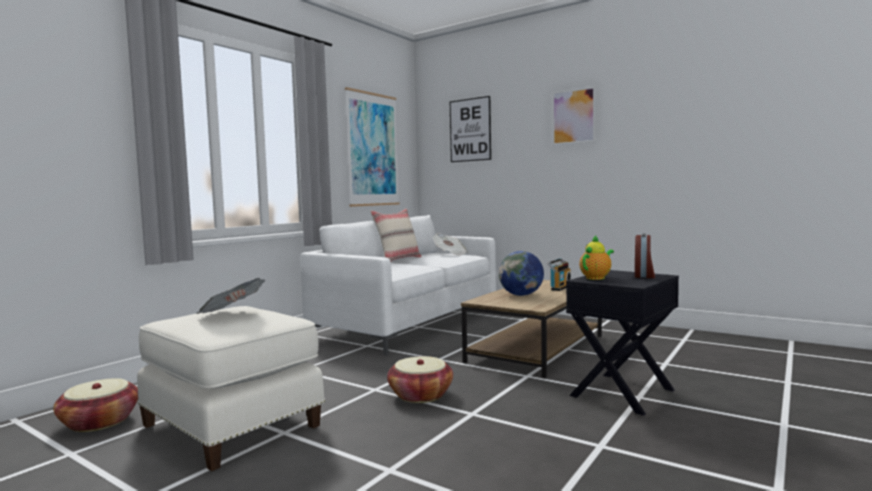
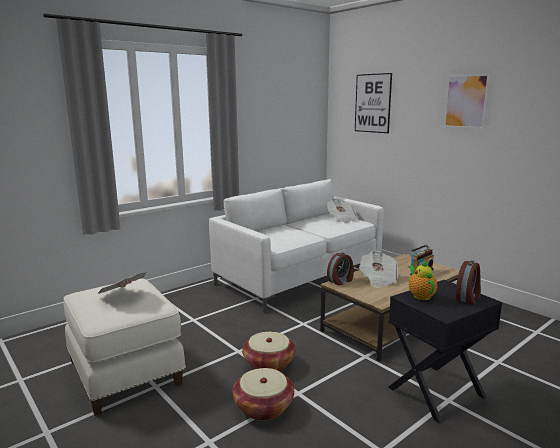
camera: 15 degrees right, 10 degrees up
(99, 422) = (46, 352): basket -> basket (263, 407)
(372, 149) = (282, 121): picture -> none
(398, 260) = (293, 223): beige pillow -> none
(481, 299) = (341, 281): none -> alarm clock
(521, 295) = (378, 279): globe -> newspaper
(596, 278) = (420, 295): teapot -> teapot turned 75 degrees counterclockwise

